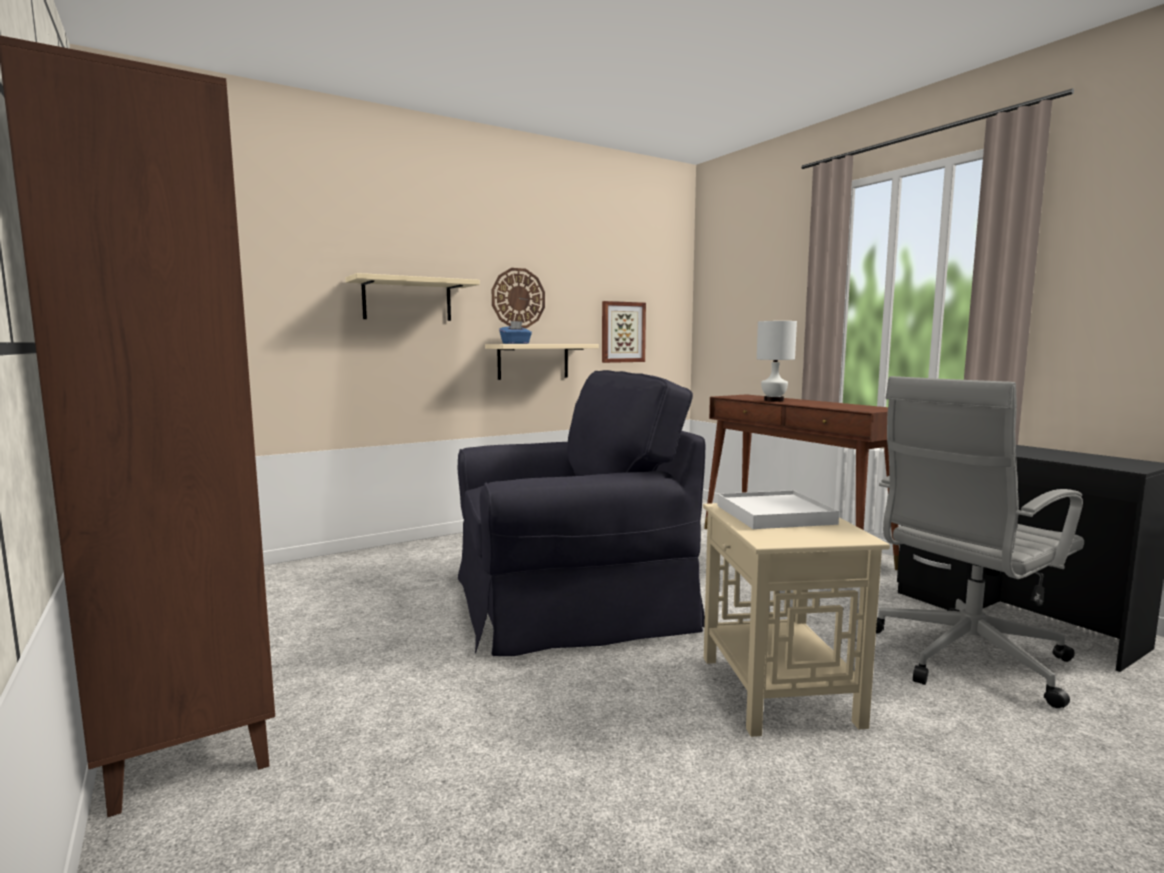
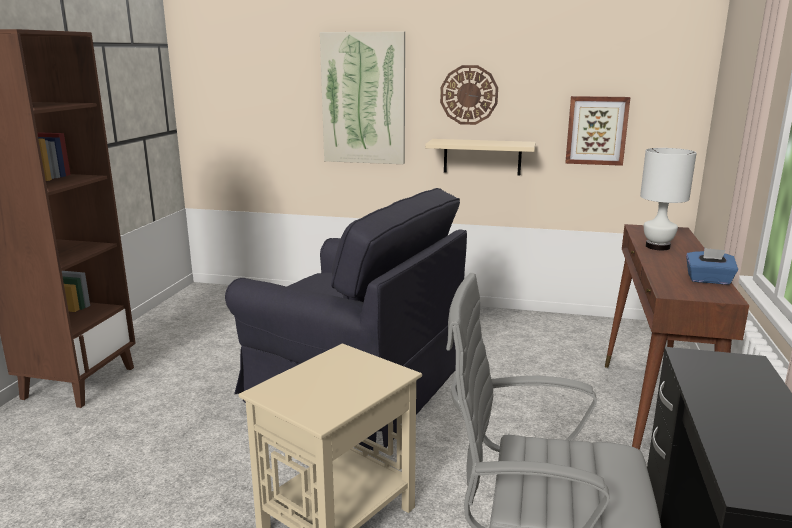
camera: 45 degrees right, 10 degrees up
(407, 300) = (363, 99): beige shelf -> picture
(516, 343) = (455, 141): blue tissue box -> blue tissue box (708, 280)
(774, 515) = (344, 374): white tray -> none

